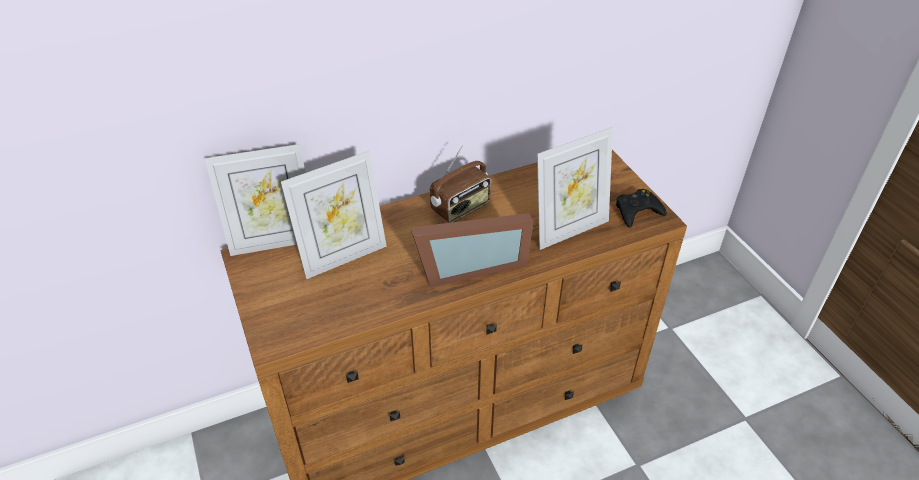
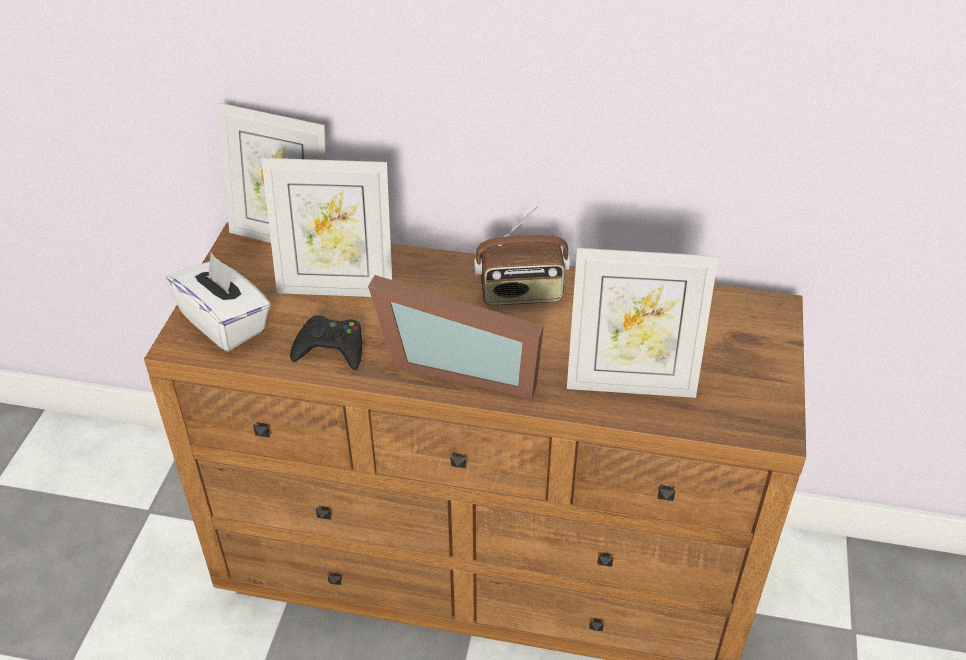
camera: 35 degrees right, 0 degrees up
(290, 315) = (225, 323): none -> white tissue box
(637, 211) = (750, 404): black game controller -> black game controller (331, 348)

